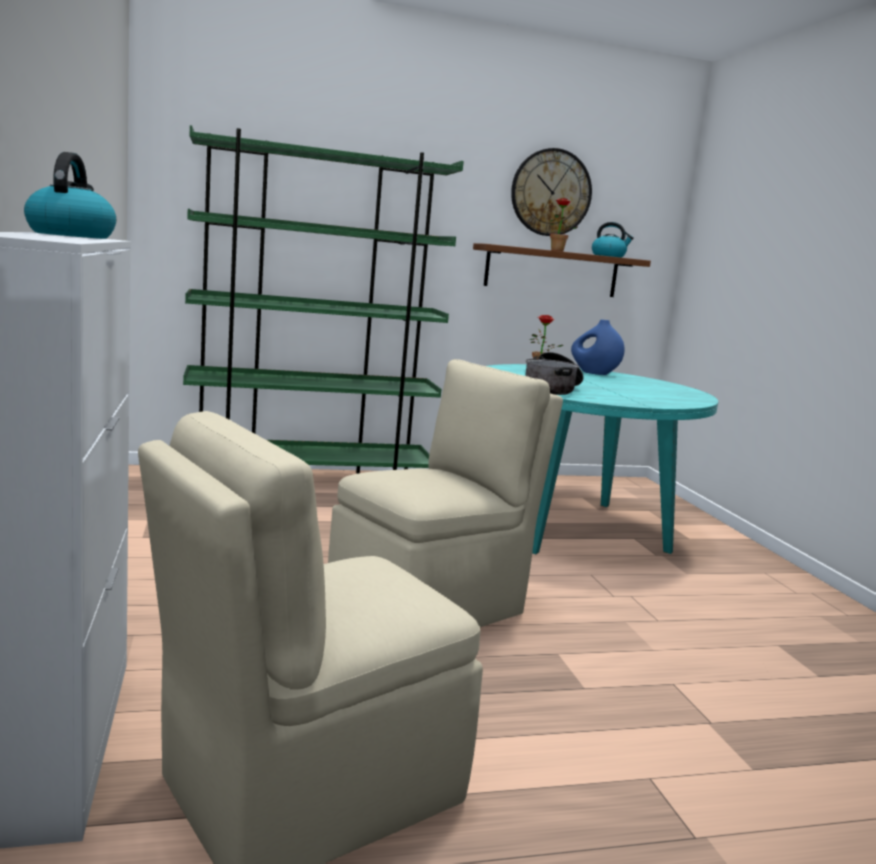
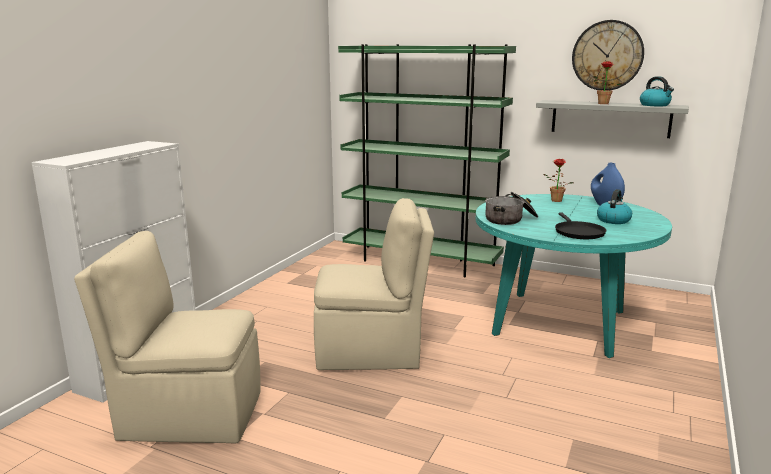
camera: 40 degrees right, 5 degrees up
(71, 235) = (143, 145): kettle -> kettle (613, 220)
(552, 271) = (610, 118): brown shelf -> grey shelf
(646, 398) = (578, 232): none -> black frying pan

